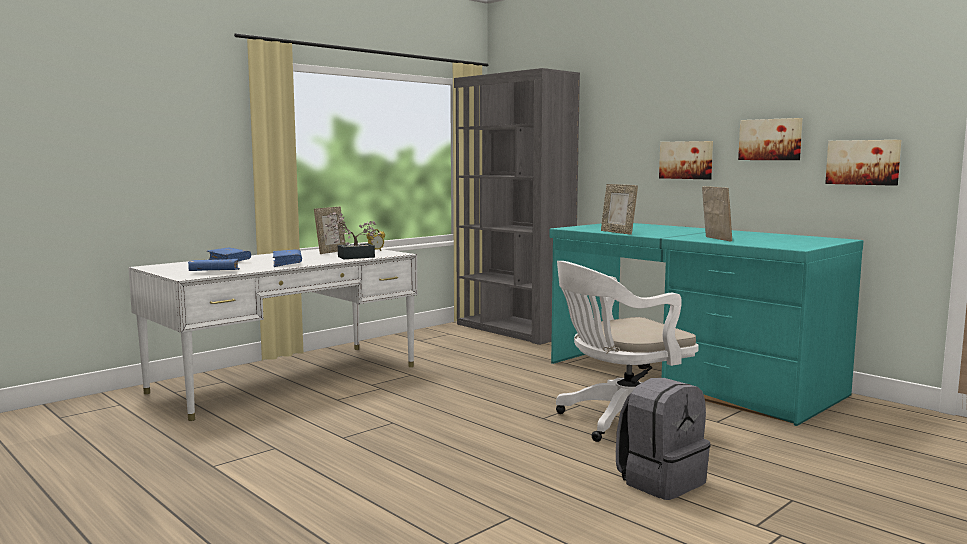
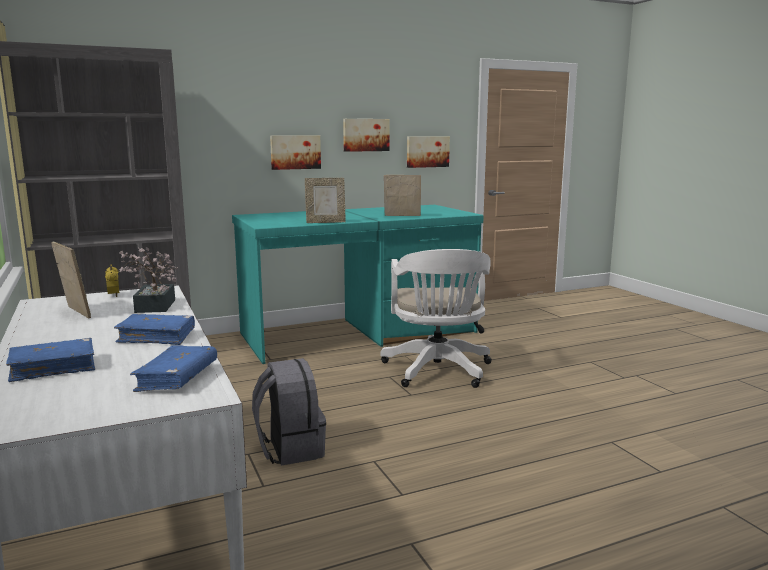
camera: 70 degrees left, 5 degrees up
(660, 481) = (556, 385): grey backpack -> grey backpack (289, 449)

